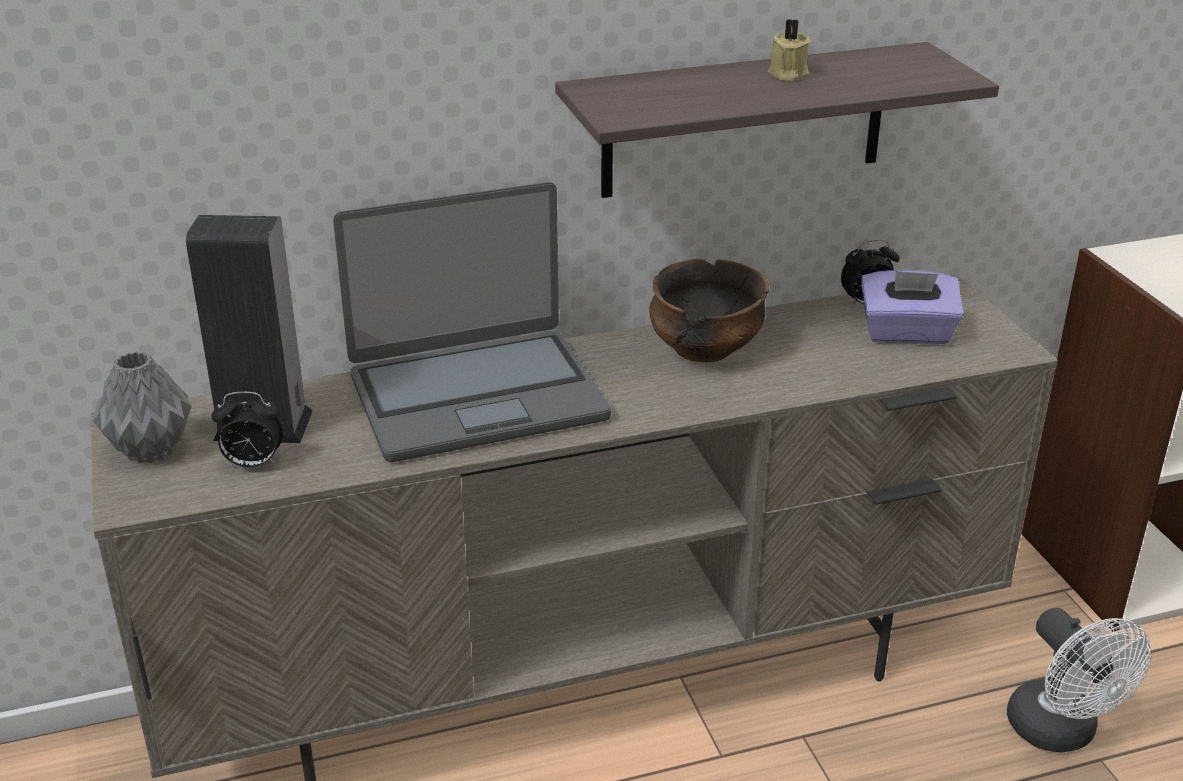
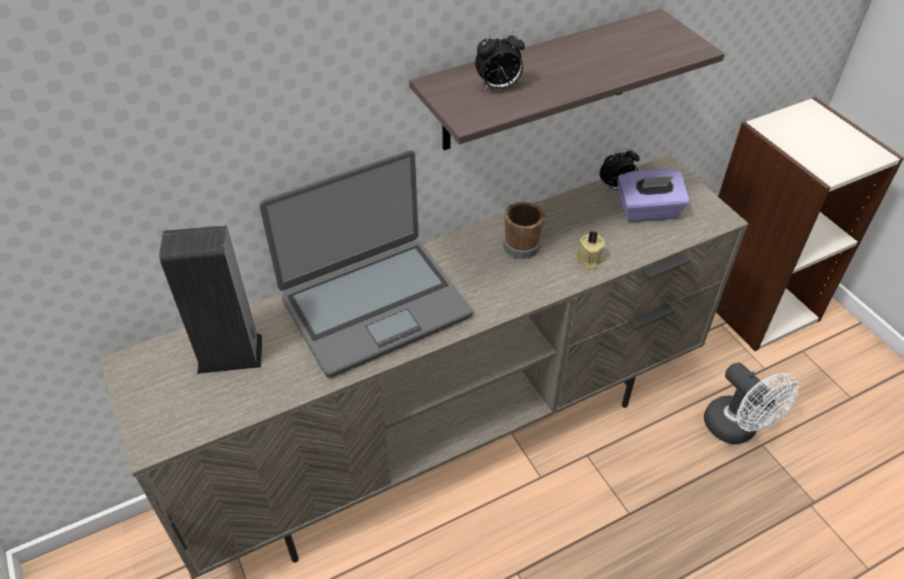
camera: 10 degrees left, 15 degrees up
(150, 449) = (153, 388): grey vase -> none
(253, 464) = (232, 392): alarm clock -> alarm clock (498, 87)
(704, 351) = (519, 243): bowl -> brown mug
(787, 74) = (575, 56): beige candle -> beige candle (588, 260)

